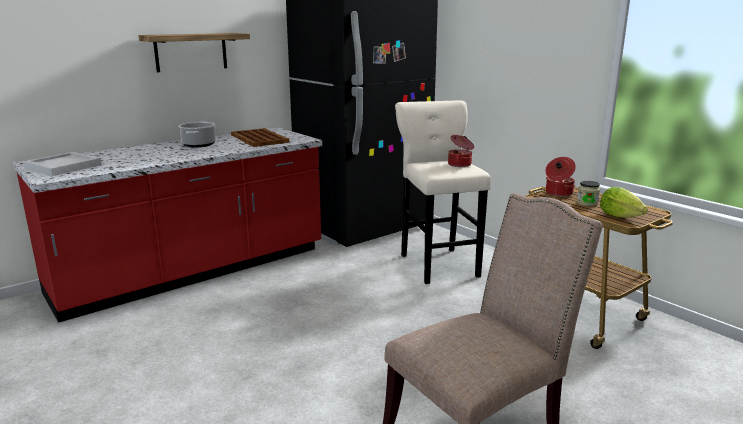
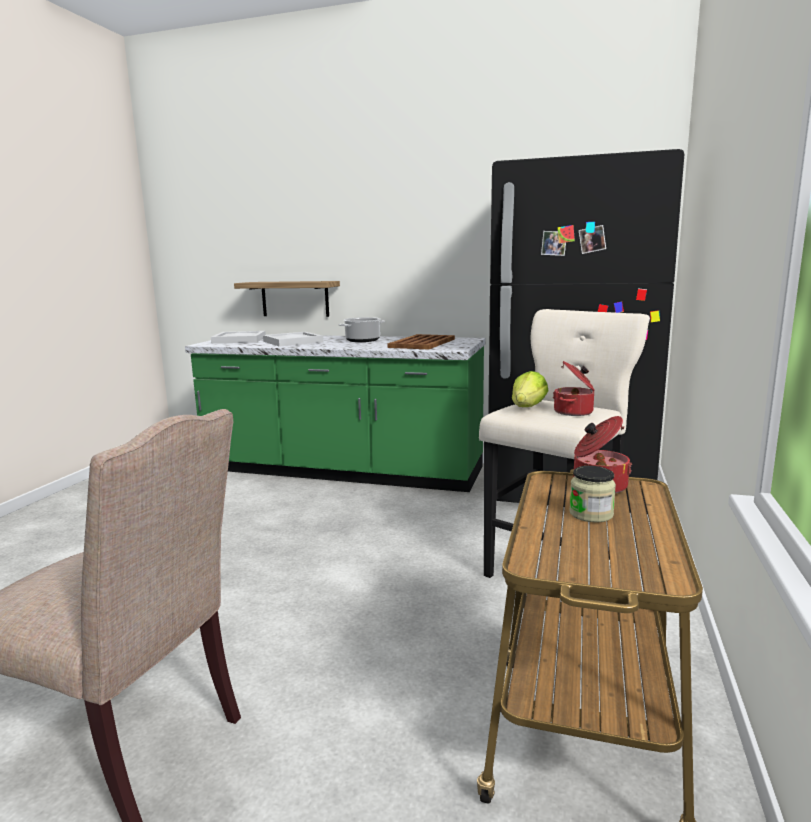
camera: 55 degrees right, 5 degrees down
(139, 157) = (292, 342): none -> white tray
(191, 52) = (393, 246): shelf -> shelf (295, 299)
(193, 271) = (343, 471): red counter -> green counter
(620, 216) = (563, 550): lettuce -> lettuce (528, 408)

